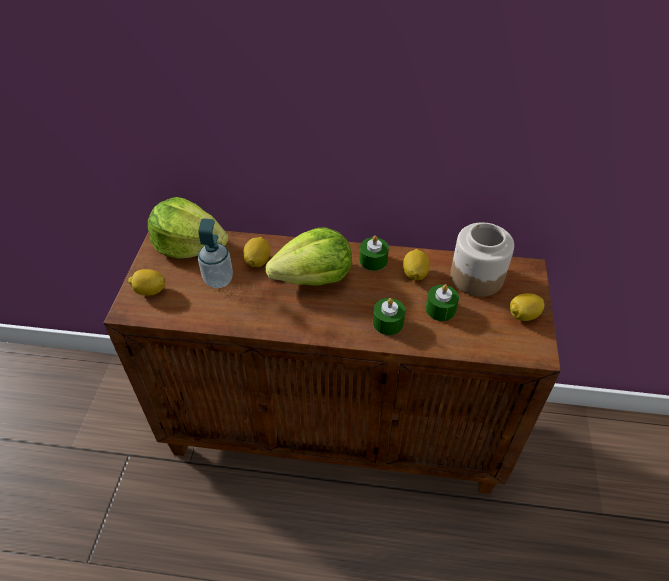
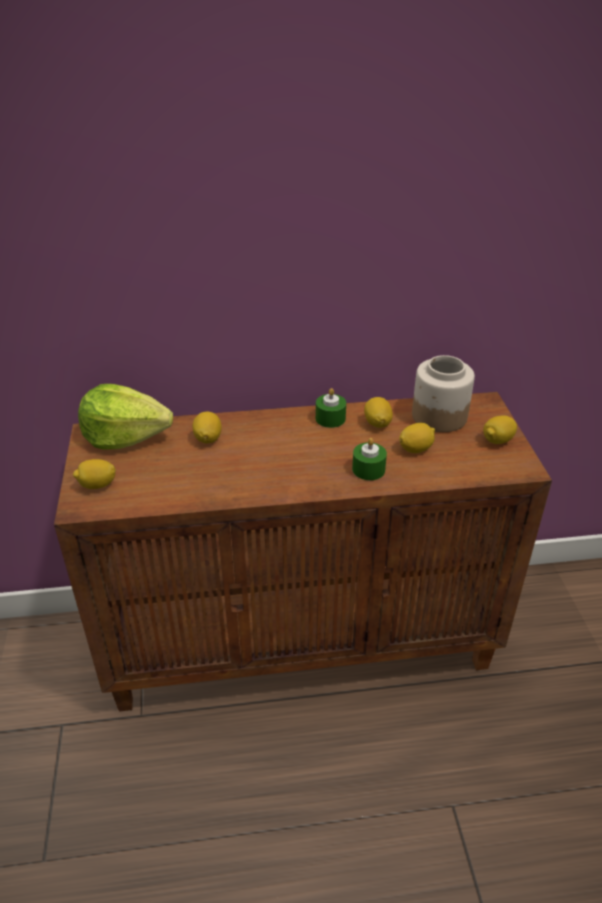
camera: 15 degrees left, 10 degrees down
(218, 280) = (171, 462): soap dispenser -> none
(314, 277) = (275, 443): lettuce -> none
(440, 309) = (416, 449): green candle -> lemon

